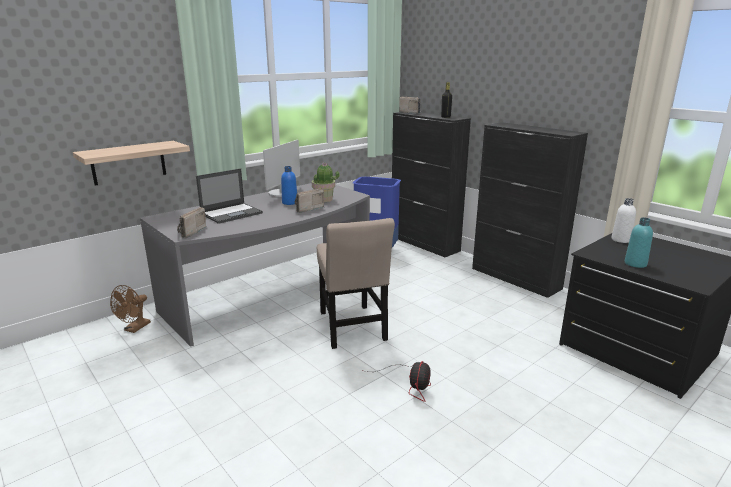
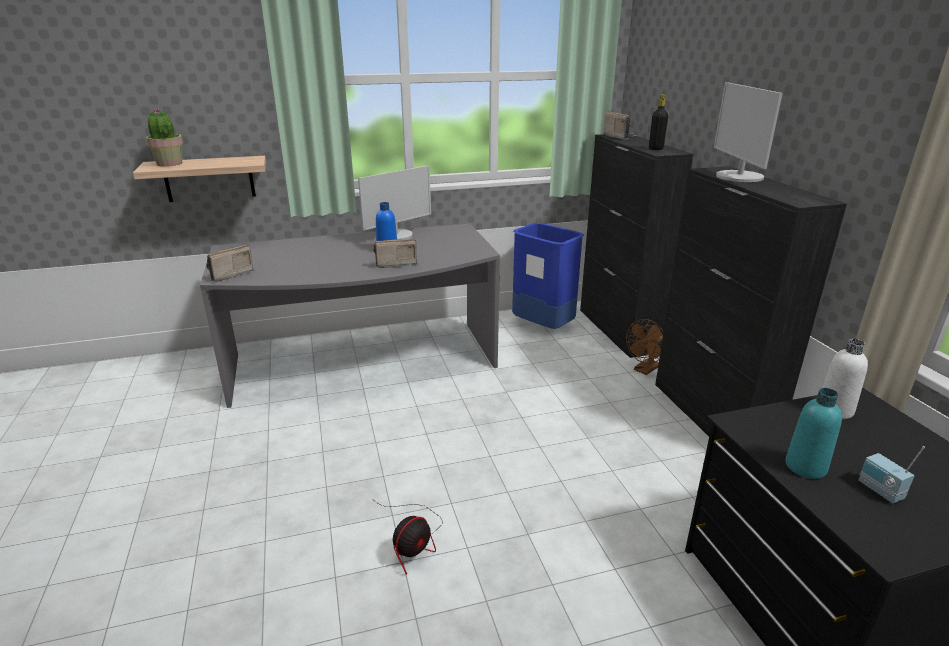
camera: 25 degrees right, 5 degrees up
(135, 328) = (198, 371): brown fan -> brown fan (644, 370)
(232, 213) = (305, 255): laptop -> none
(324, 200) = (433, 253): potted plant -> potted plant (169, 164)
(352, 328) = (414, 434): beige chair -> none
(517, 126) = (738, 177): none -> monitor
(672, 266) = (879, 491): none -> radio

